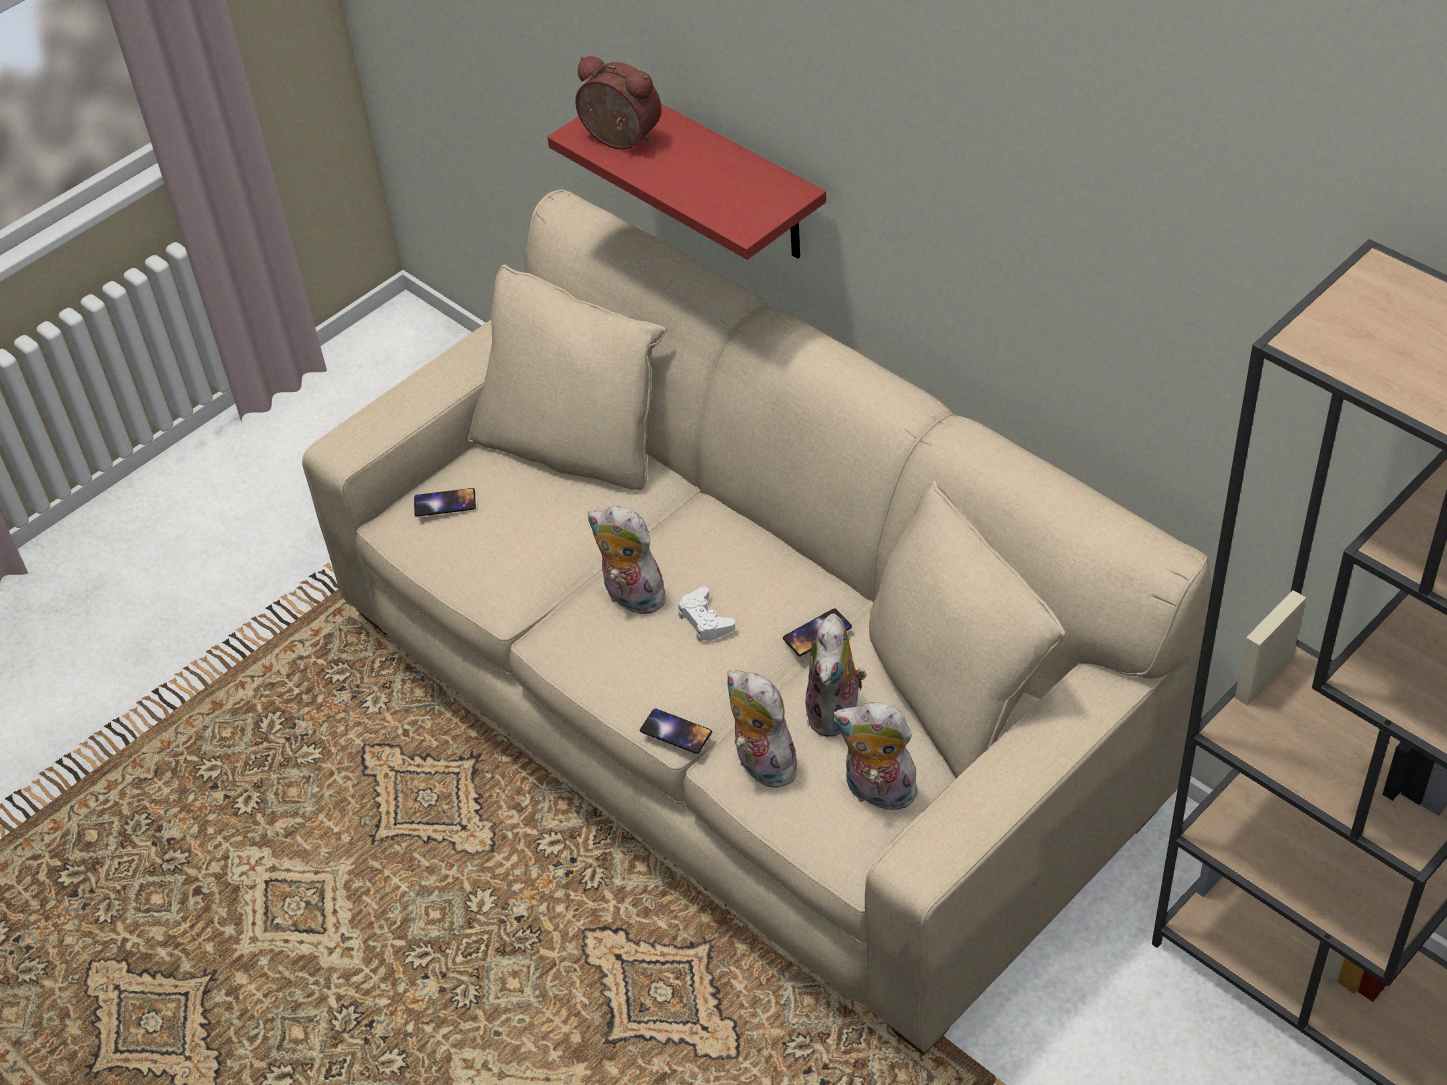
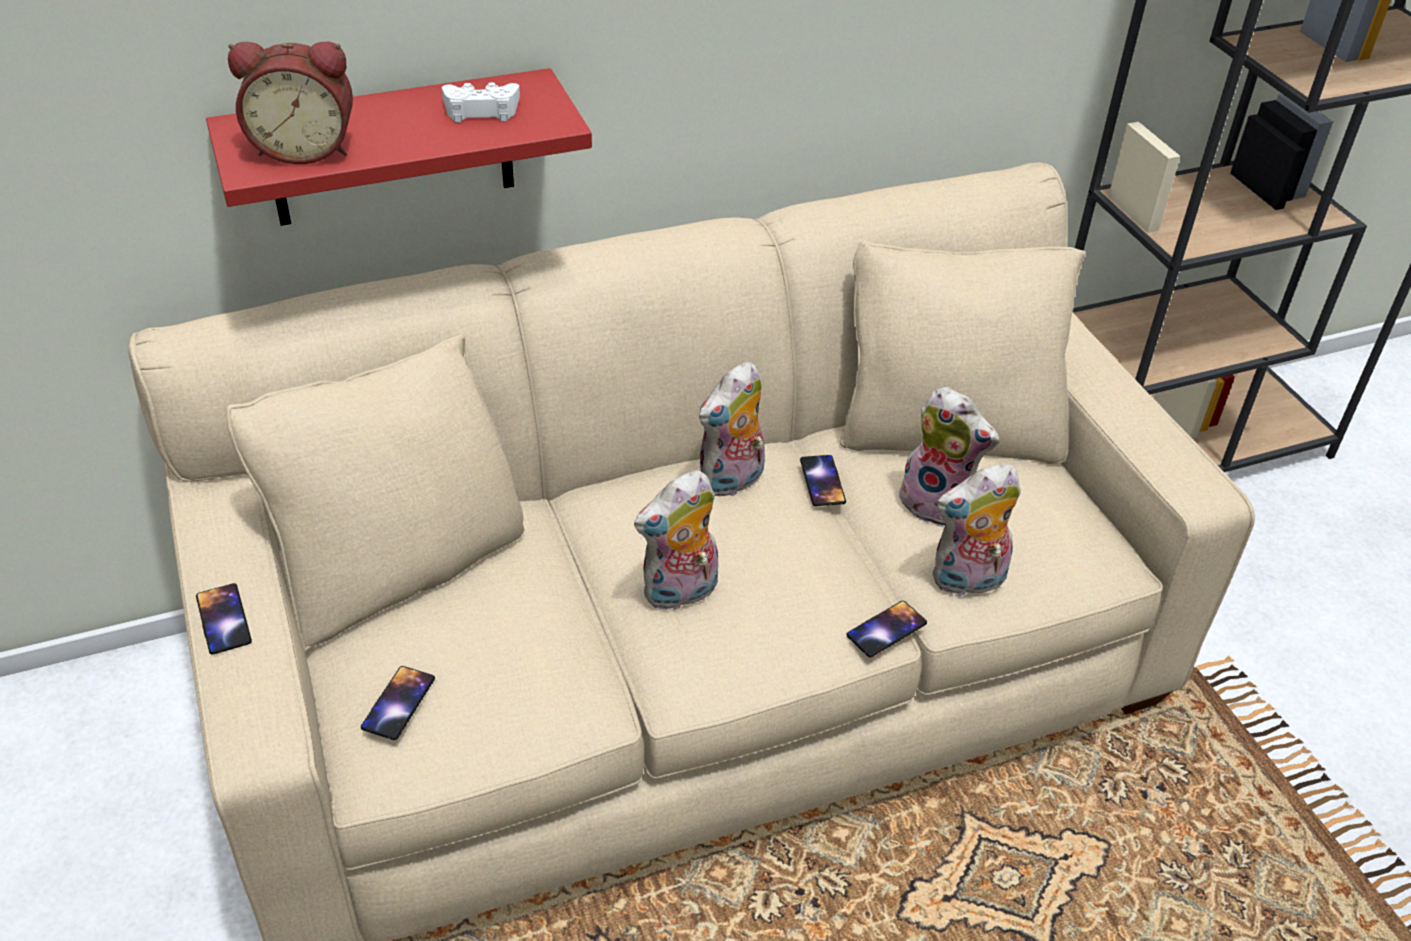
camera: 70 degrees left, 5 degrees down
(425, 381) = (223, 619): none -> phone
(619, 141) = (305, 148): alarm clock -> alarm clock turned 150 degrees counterclockwise
(705, 620) = (757, 547): white game controller -> white game controller (481, 110)
(877, 793) = (1049, 514): plush toy -> plush toy (732, 482)

